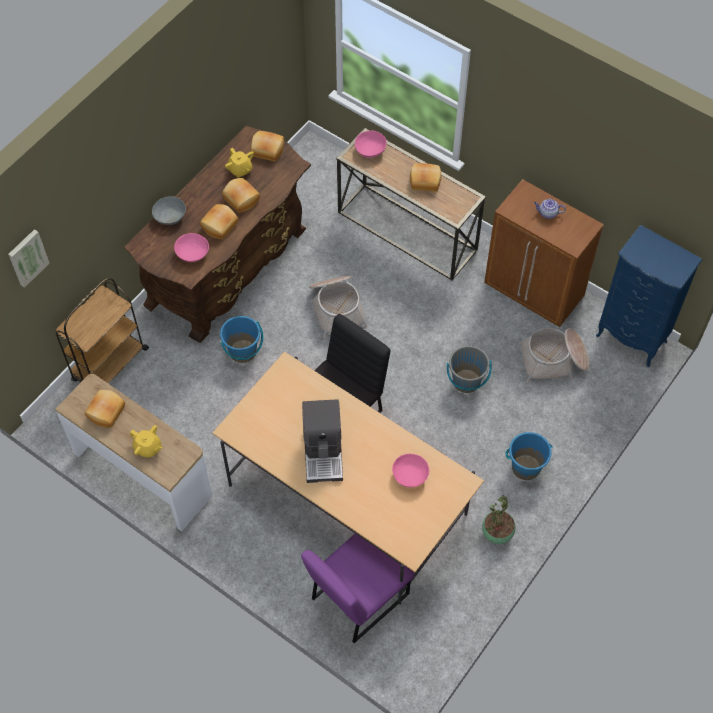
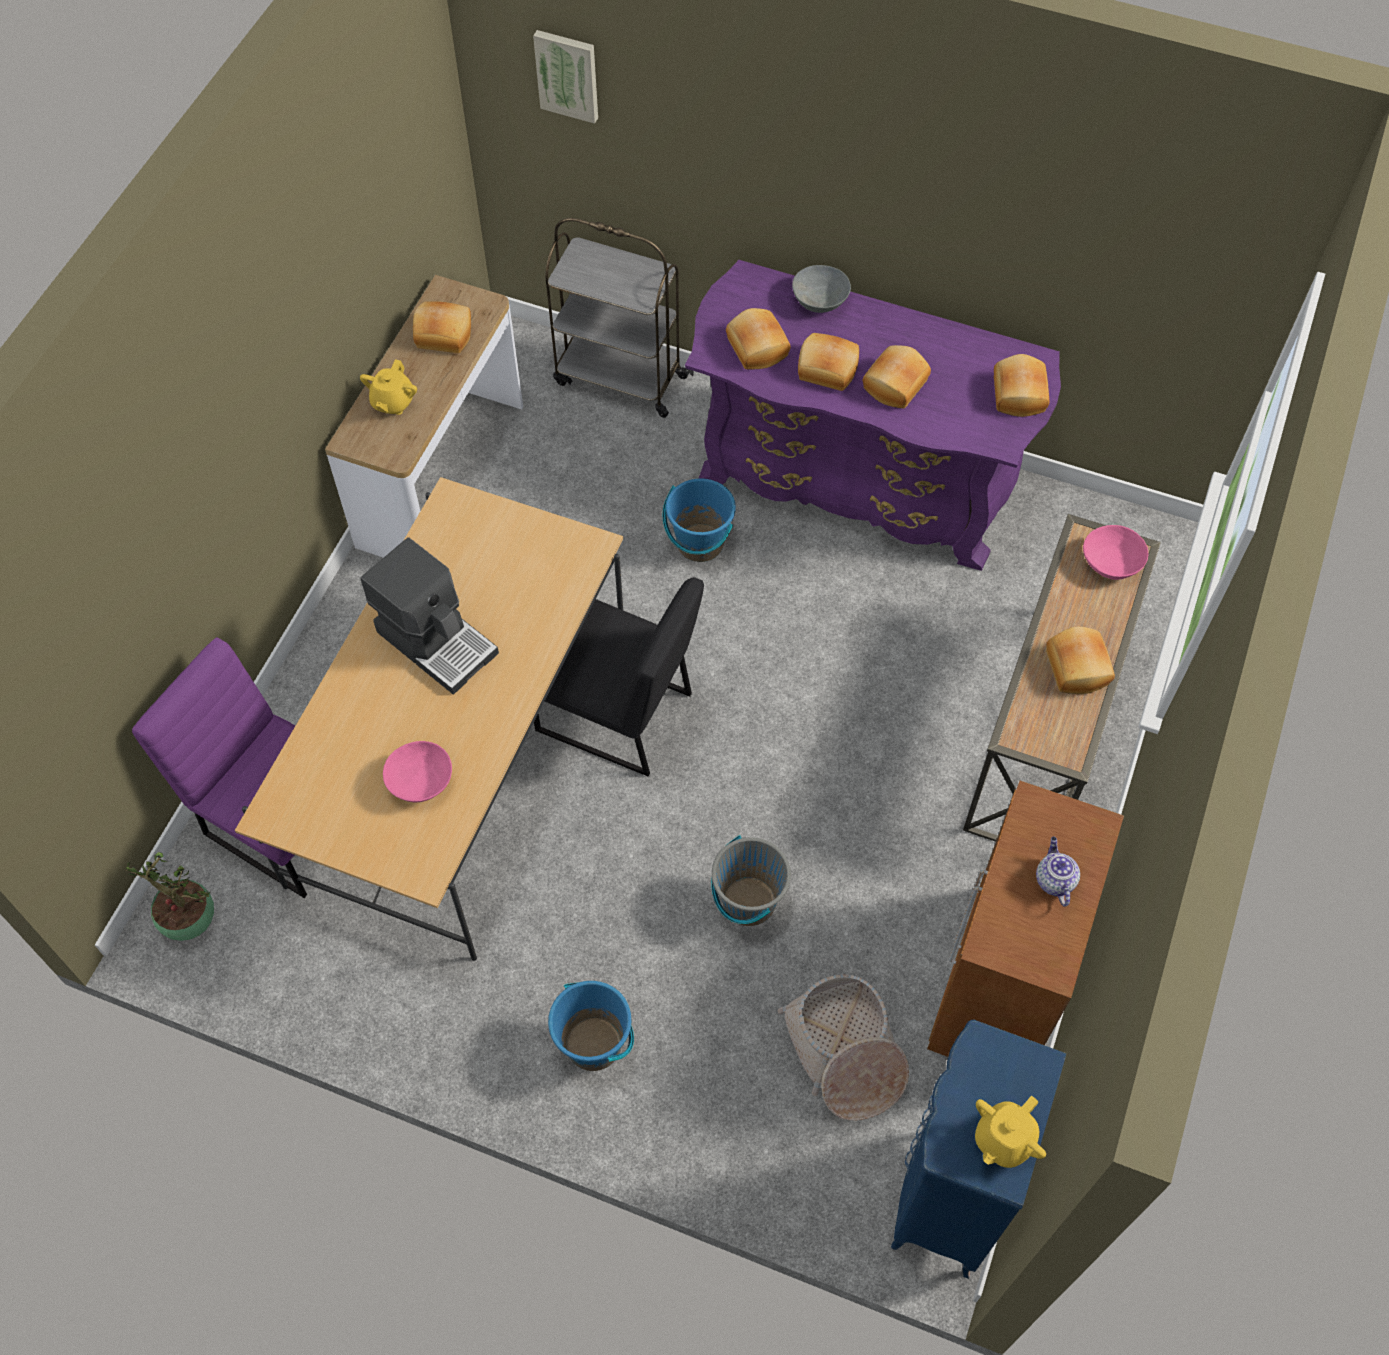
camera: 75 degrees right, 0 degrees up
(109, 365) = (619, 379): brown cart -> grey cart
(192, 254) = (756, 348): pink bowl -> bread
(229, 268) = (855, 483): brown dresser -> purple dresser
(240, 170) = (957, 368): yellow teapot -> yellow teapot (1003, 1139)
(324, 452) = (437, 640): coffee machine -> coffee machine turned 120 degrees counterclockwise
(336, 307) = (834, 656): basket -> none
(496, 534) = (444, 1019): potted plant -> potted plant (188, 921)

